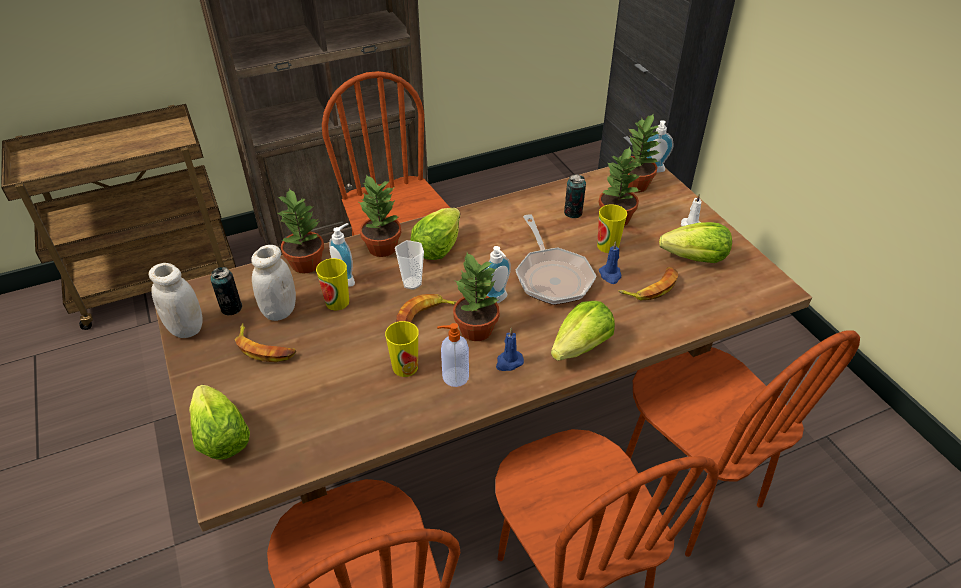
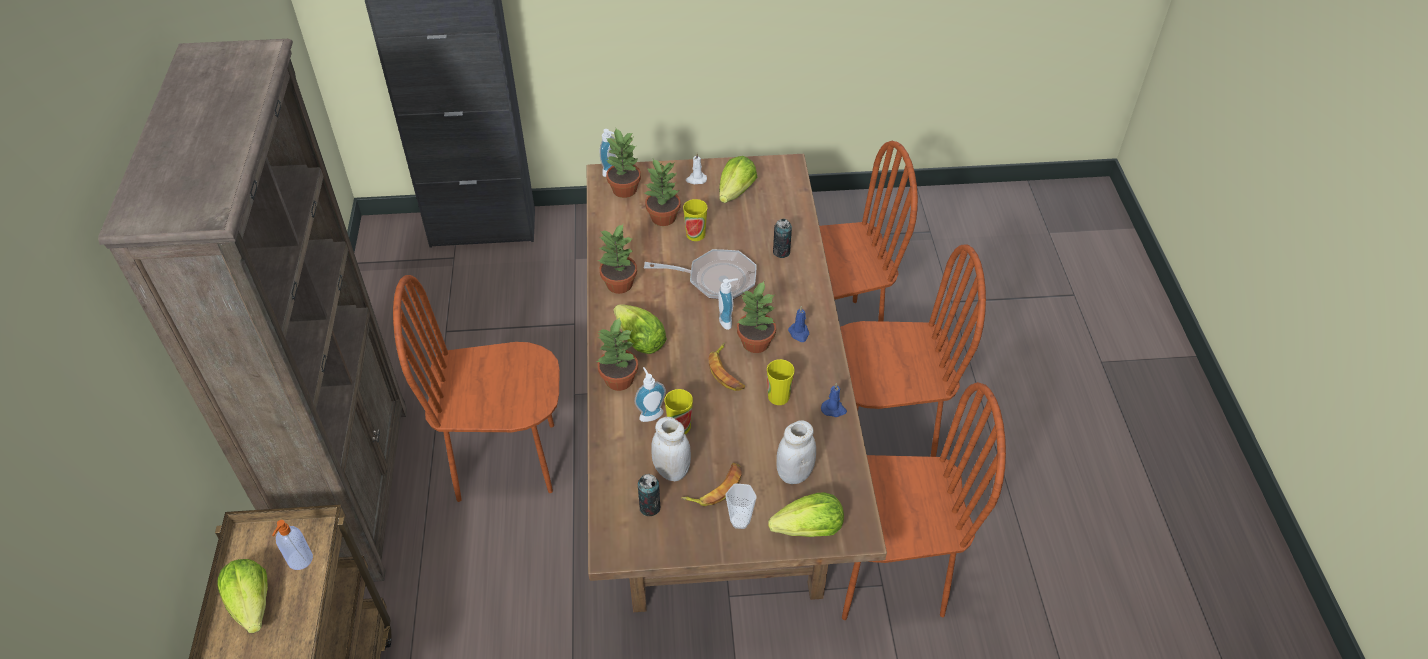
camera: 70 degrees left, 5 degrees up
(186, 328) = (662, 546): white jar -> white jar (794, 473)
(305, 263) = (612, 441): potted plant -> potted plant (618, 284)
(412, 283) = (679, 369): cup -> cup (740, 521)
(454, 377) = (801, 369): soap dispenser -> soap dispenser (299, 560)
(573, 213) = (641, 240): can -> can (781, 252)
(581, 347) = (801, 288): lettuce -> lettuce (252, 604)
(610, 275) = (731, 245): blue candle -> blue candle (834, 409)
(651, 287) = (756, 228): banana -> none

